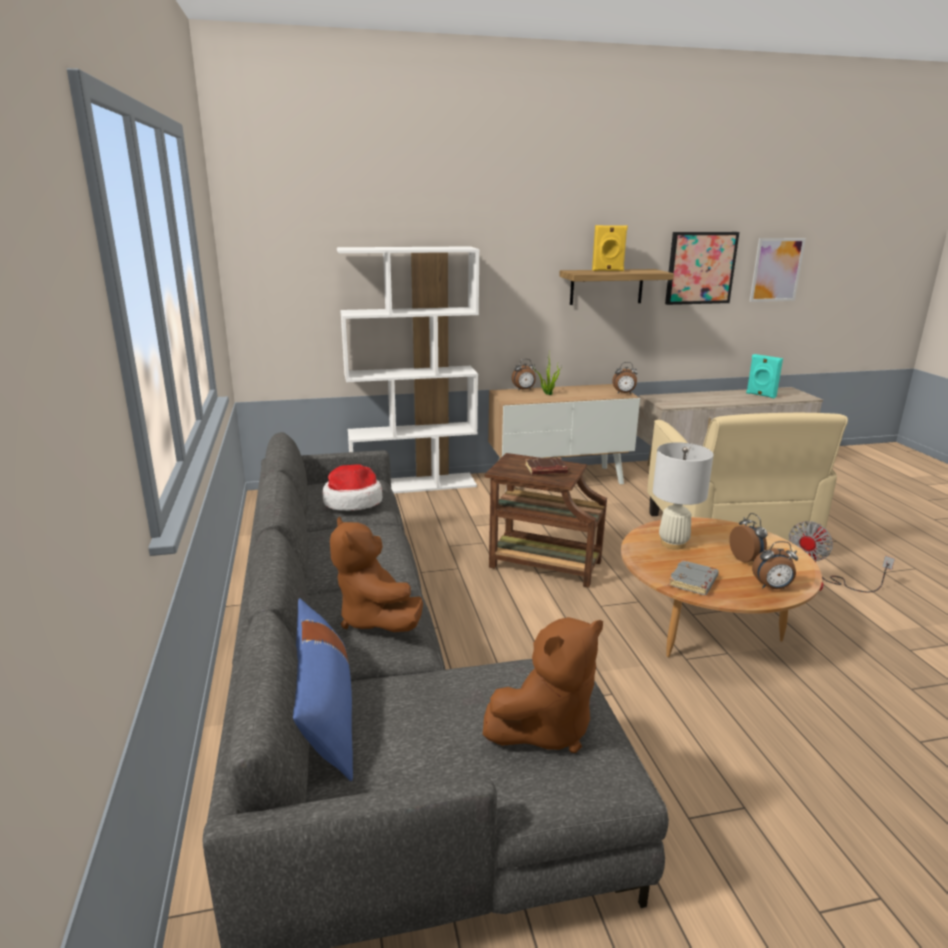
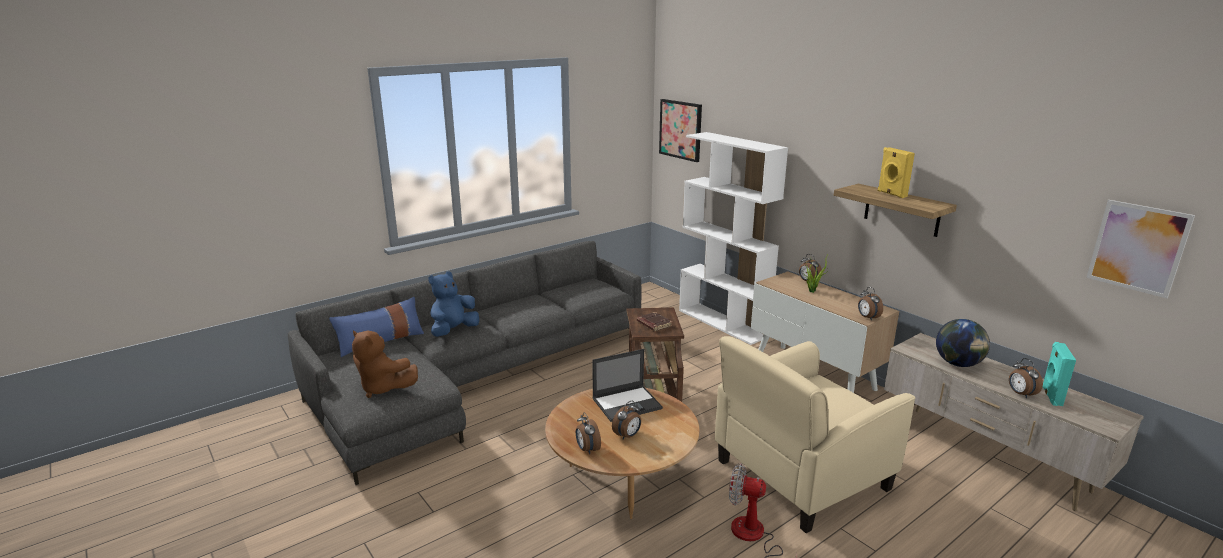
camera: 65 degrees right, 0 degrees up
(352, 501) = (578, 293): hat -> none
(375, 619) = (453, 331): brown plush toy -> blue plush toy
(673, 543) = (627, 403): white table lamp -> laptop
(693, 582) = (572, 417): grey book -> none
(700, 268) = (1015, 217): picture -> picture (681, 129)
(701, 400) = (958, 364): none -> globe
(755, 400) = (1020, 394): none -> alarm clock

